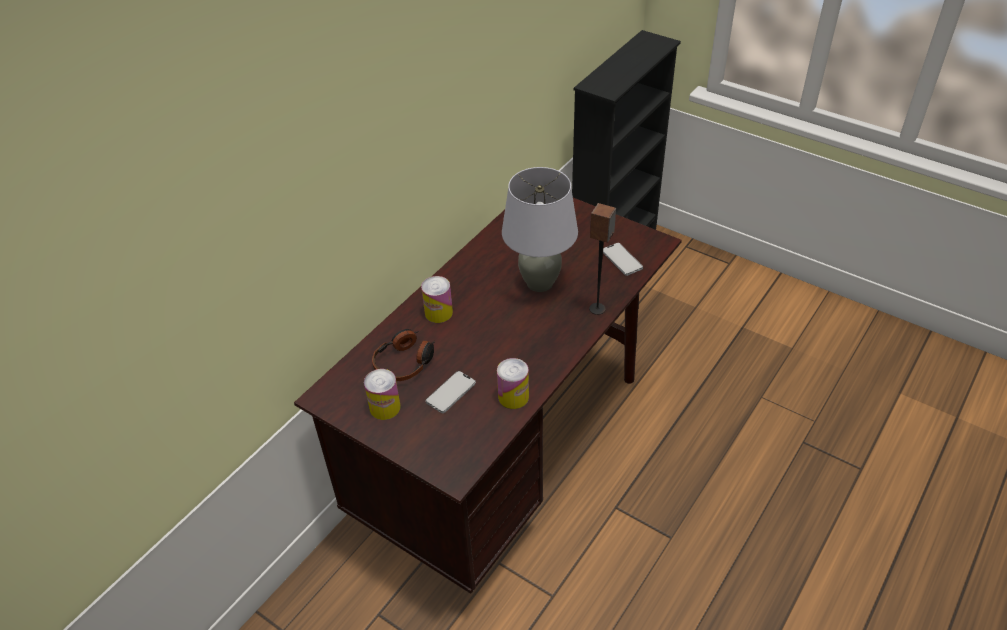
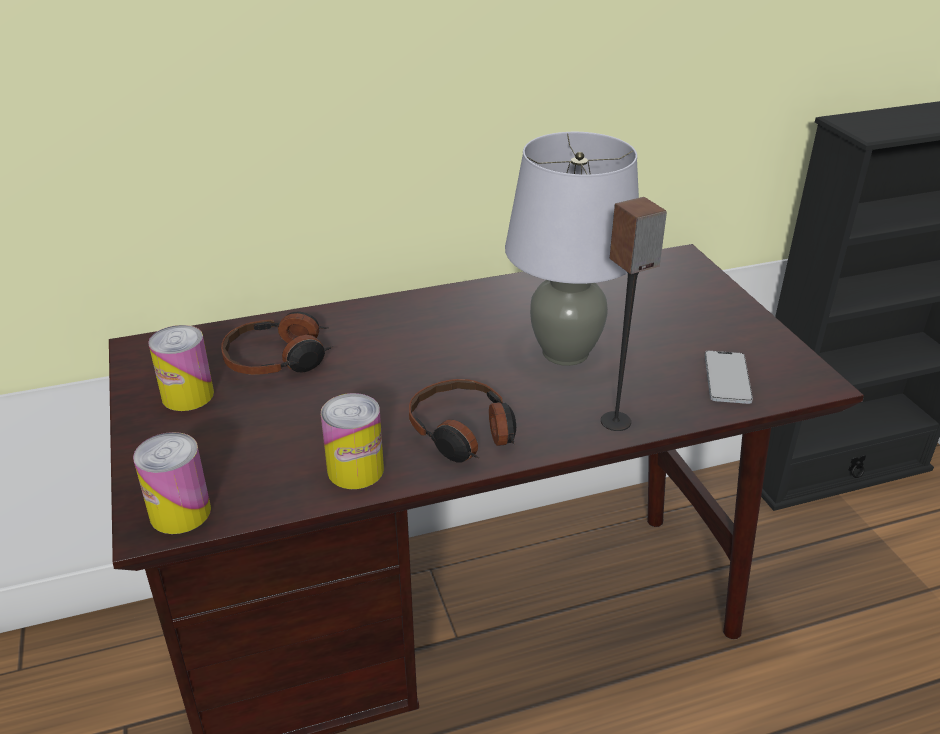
camera: 35 degrees right, 10 degrees down
(438, 313) = (389, 326): can -> can (180, 512)
(451, 393) = (284, 421): phone -> none
(540, 351) = (464, 433): none -> headphones

